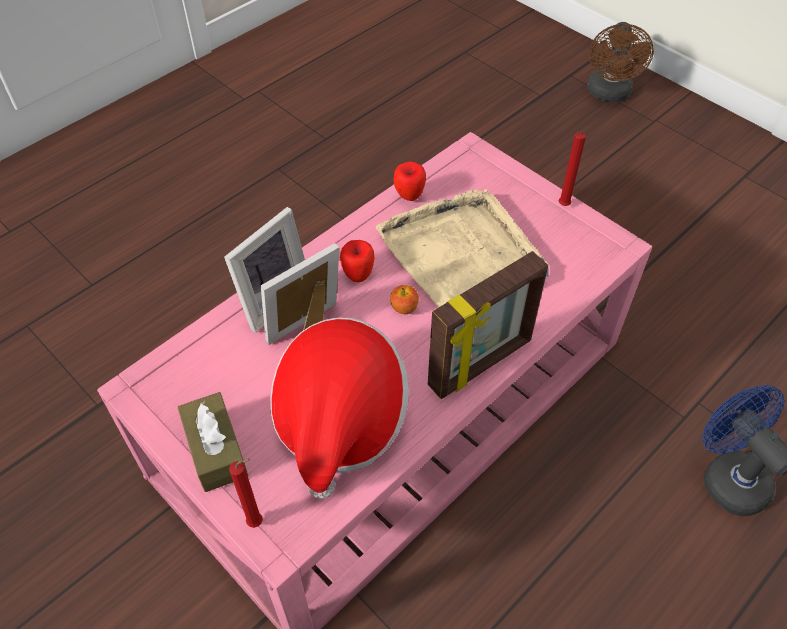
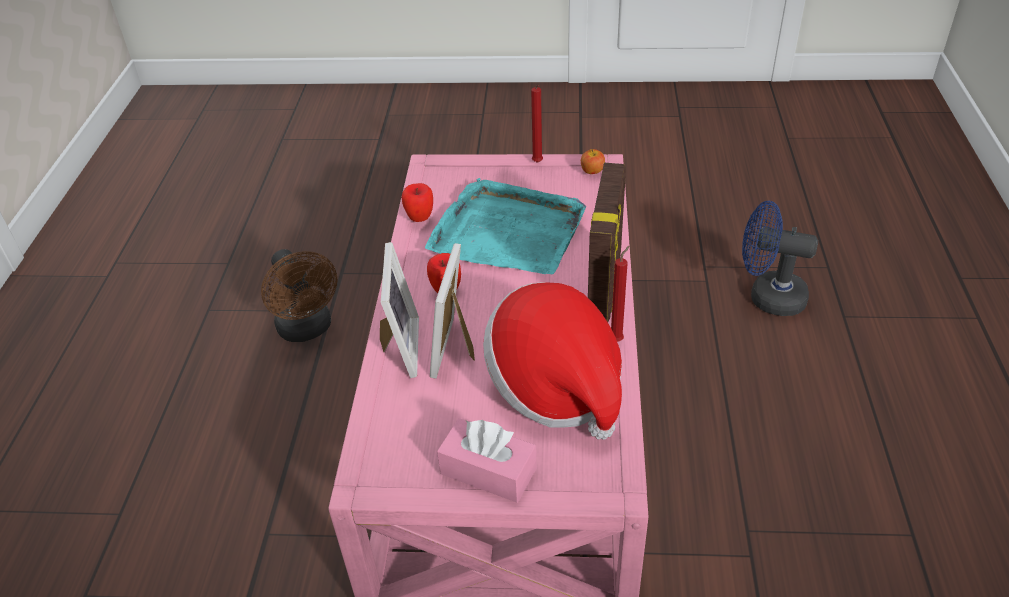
camera: 40 degrees left, 10 degrees down
(216, 450) = (488, 471): brown tissue box -> pink tissue box
(258, 522) = (582, 489): red candle -> red candle (617, 339)
(404, 308) = (507, 289): apple -> apple (592, 171)
(463, 256) = (508, 232): beige tray -> turquoise tray
(609, 94) = (431, 113): brown fan -> brown fan (308, 329)

